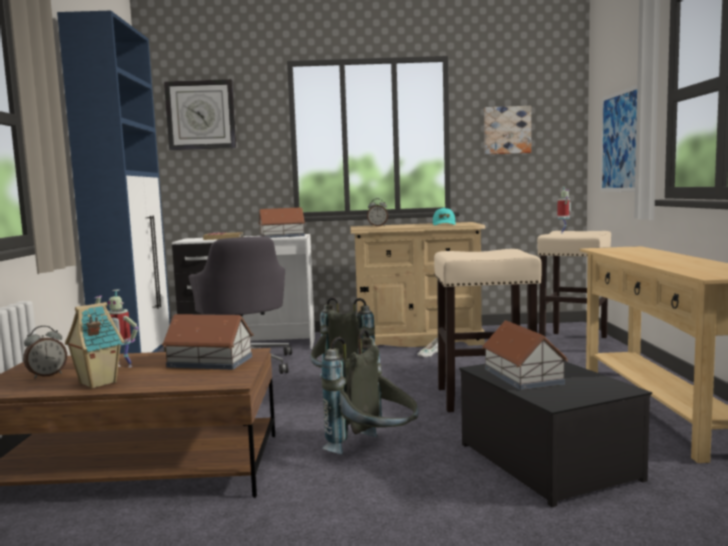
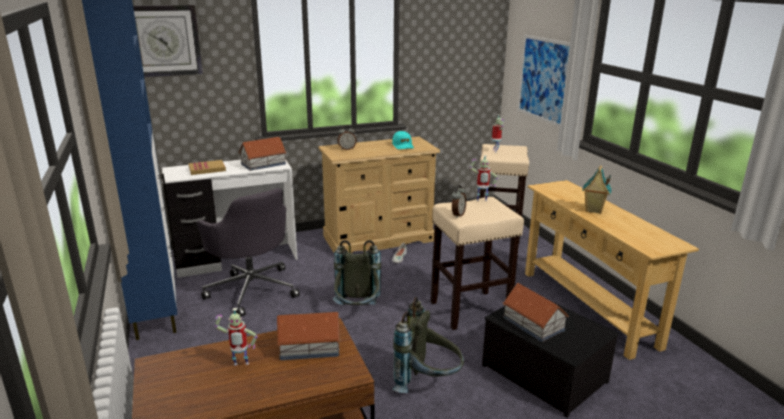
camera: 20 degrees left, 15 degrees up
(47, 375) = (183, 387): alarm clock -> alarm clock (457, 215)
(96, 383) = (242, 393): toy house -> toy house (593, 210)
(497, 249) = (481, 201): none -> toy robot
(506, 130) = (444, 54): picture -> none

